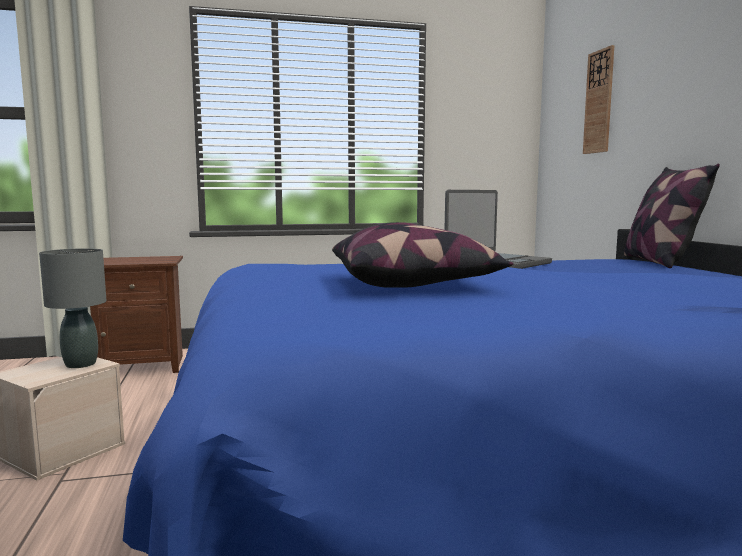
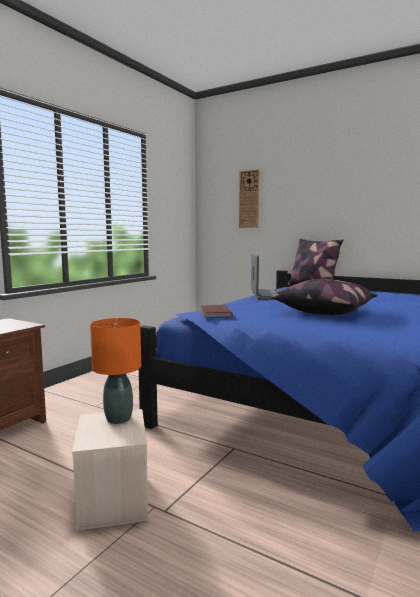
camera: 45 degrees left, 0 degrees up
(81, 364) = (119, 418): grey table lamp -> orange table lamp
(274, 266) = (214, 313): none -> brown book

